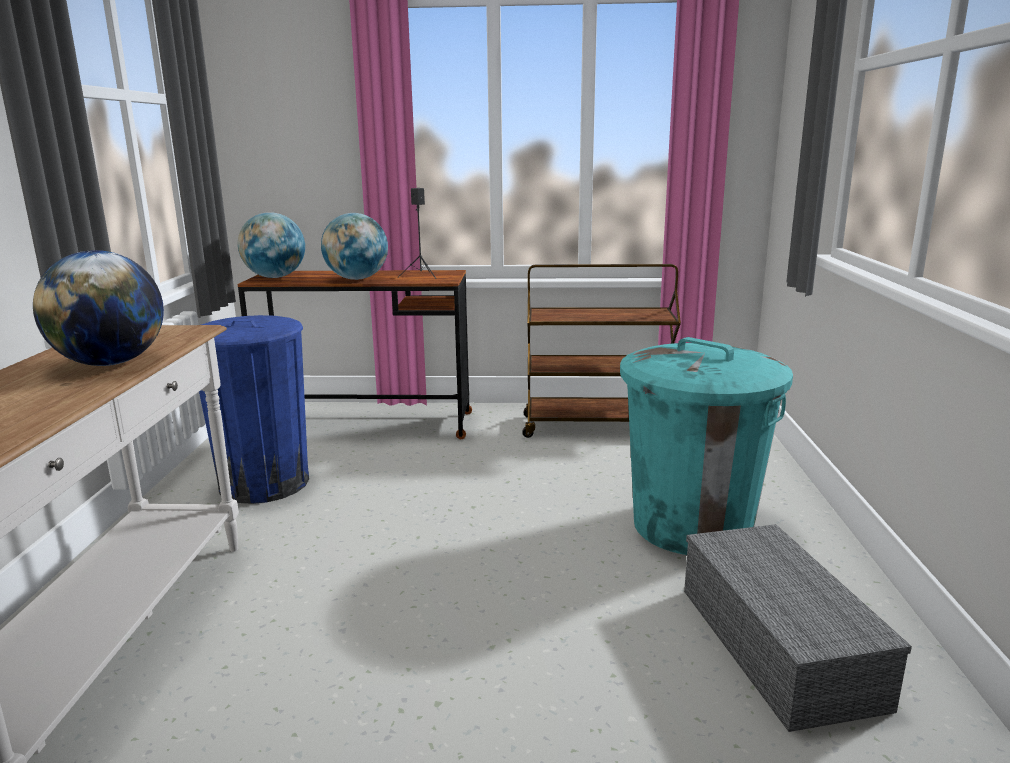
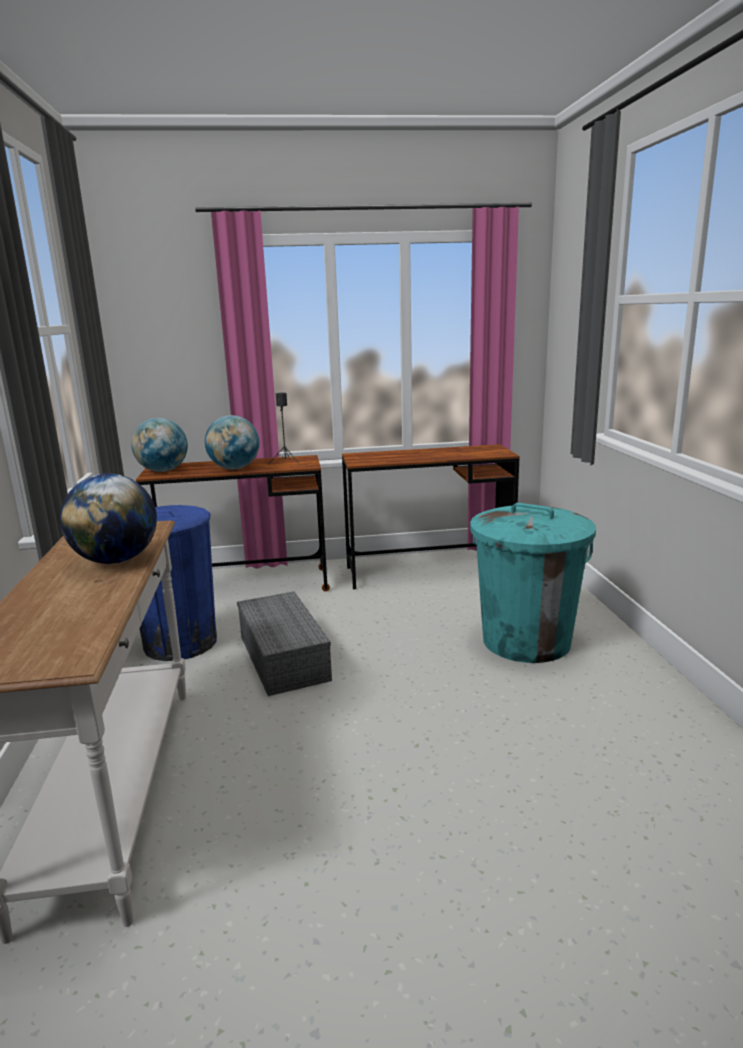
camera: 10 degrees left, 0 degrees up
(597, 426) = (429, 571): brown cart -> brown desk
(781, 646) = (615, 718): grey storage box -> grey storage box (285, 658)

